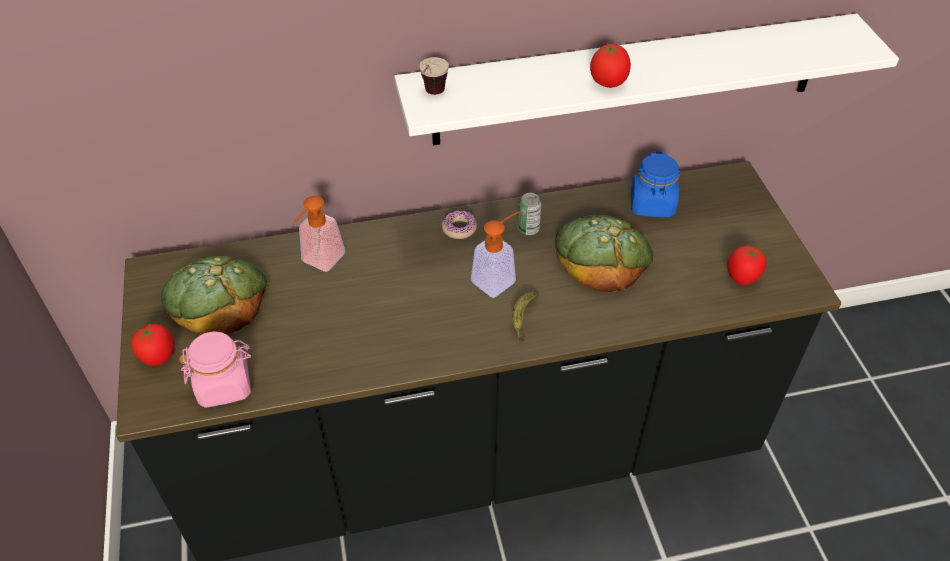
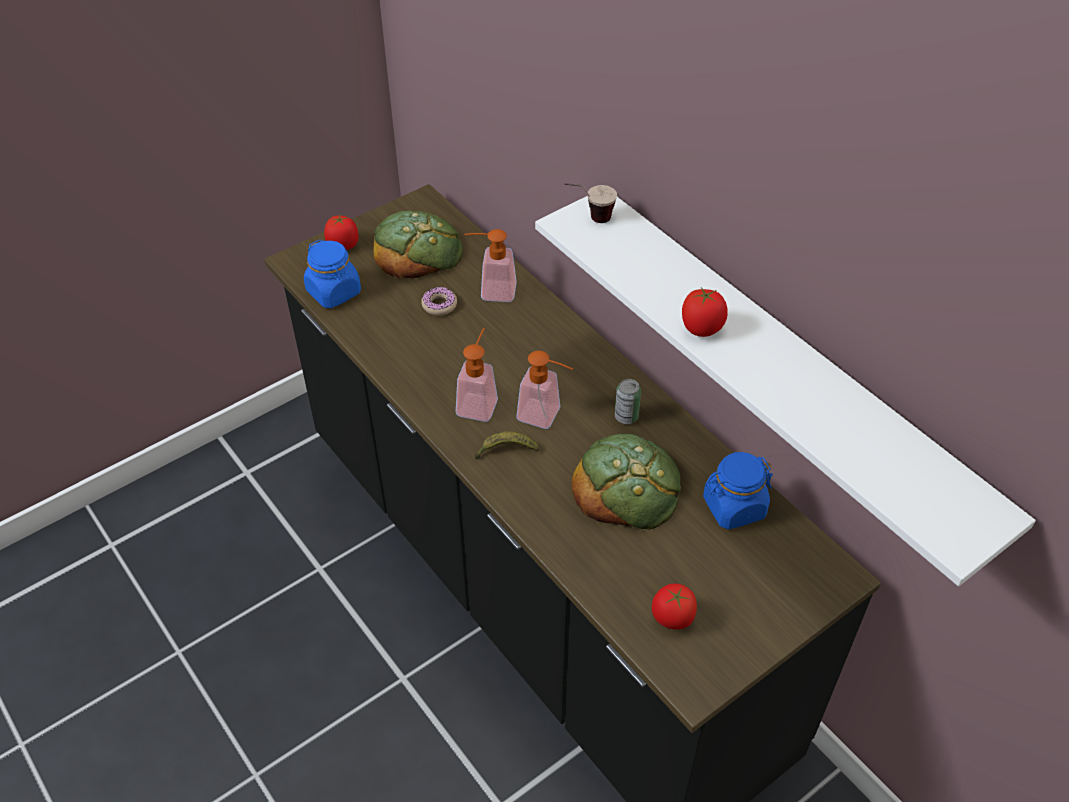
camera: 65 degrees right, 0 degrees up
(224, 385) = (334, 292): pink jar -> blue jar
(454, 317) = (479, 402): none -> soap dispenser
(459, 228) = (593, 366): donut -> donut (439, 305)

